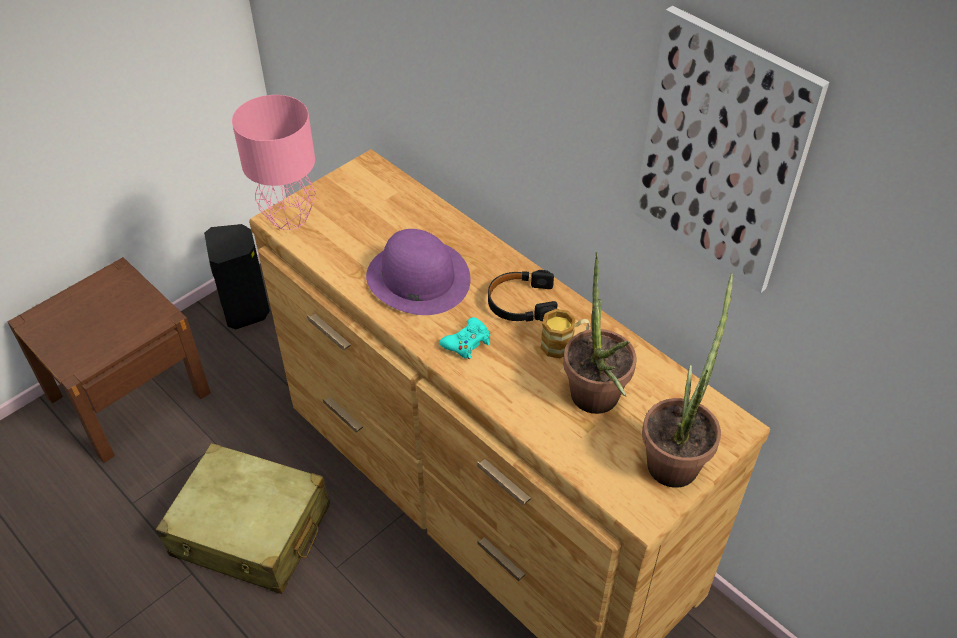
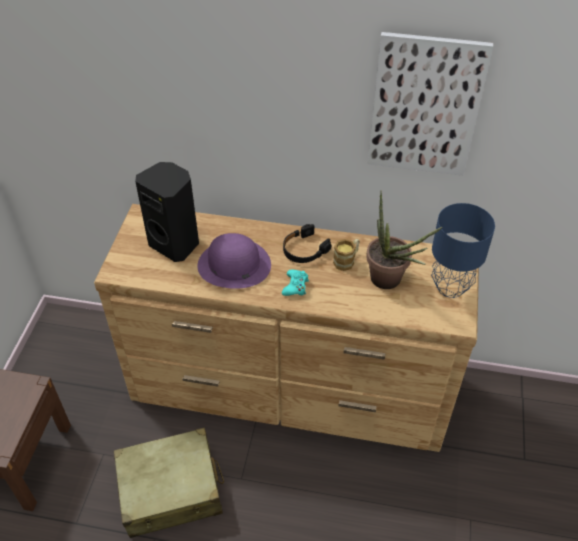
camera: 35 degrees left, 0 degrees up
(247, 309) = (50, 360): black speaker -> black speaker (176, 244)
(290, 217) = (121, 268): pink table lamp -> none
(676, 456) = (450, 287): potted plant -> blue table lamp

